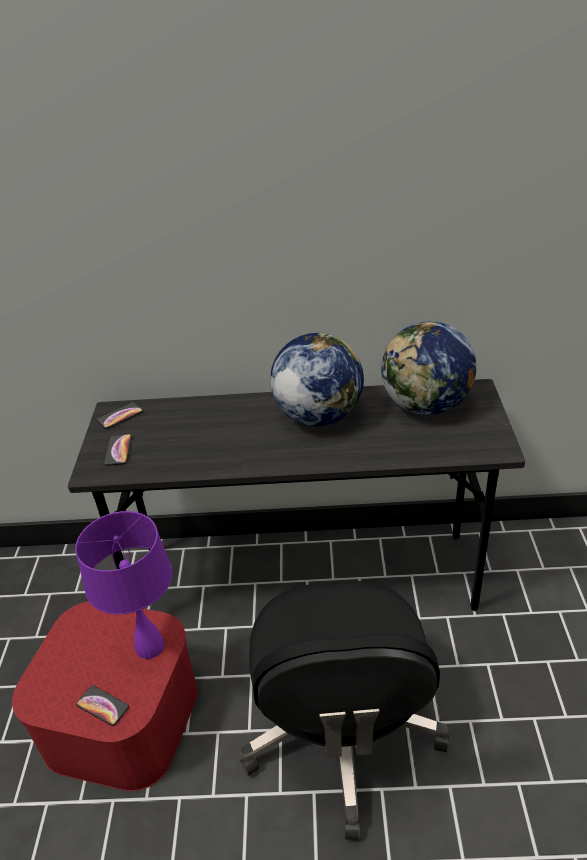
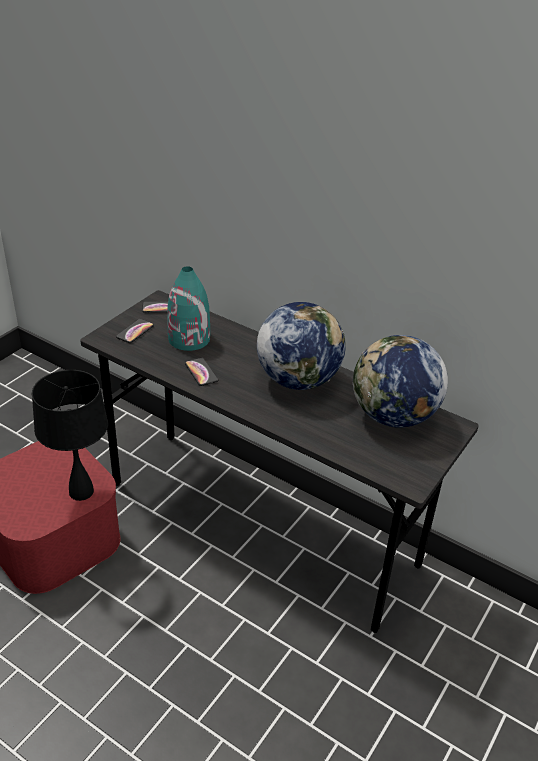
camera: 30 degrees right, 0 degrees up
(102, 706) = (19, 511): phone -> phone (201, 372)
(150, 646) = (82, 492): purple table lamp -> black table lamp
(180, 431) = (189, 339): none -> turquoise vase
(342, 733) = (182, 648): black office chair -> none

